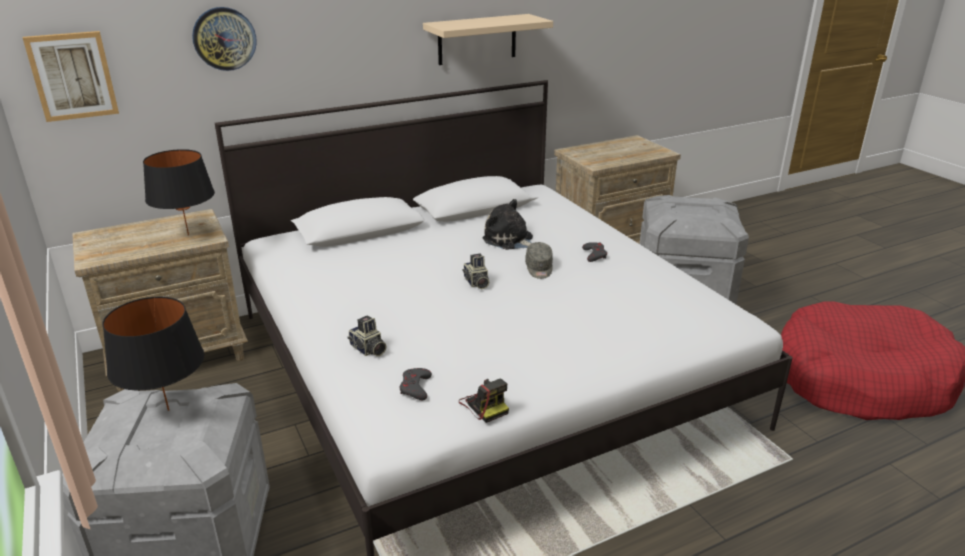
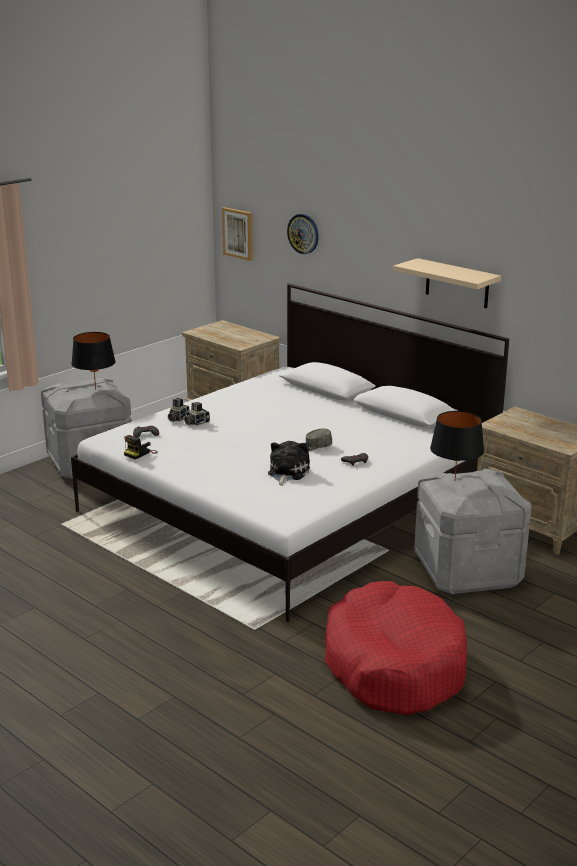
camera: 70 degrees right, 5 degrees down
(188, 235) = (239, 341): black table lamp -> black table lamp (455, 481)
(476, 283) = (276, 431): camera -> camera (196, 422)
(510, 240) = (354, 432): plush toy -> plush toy (287, 473)

